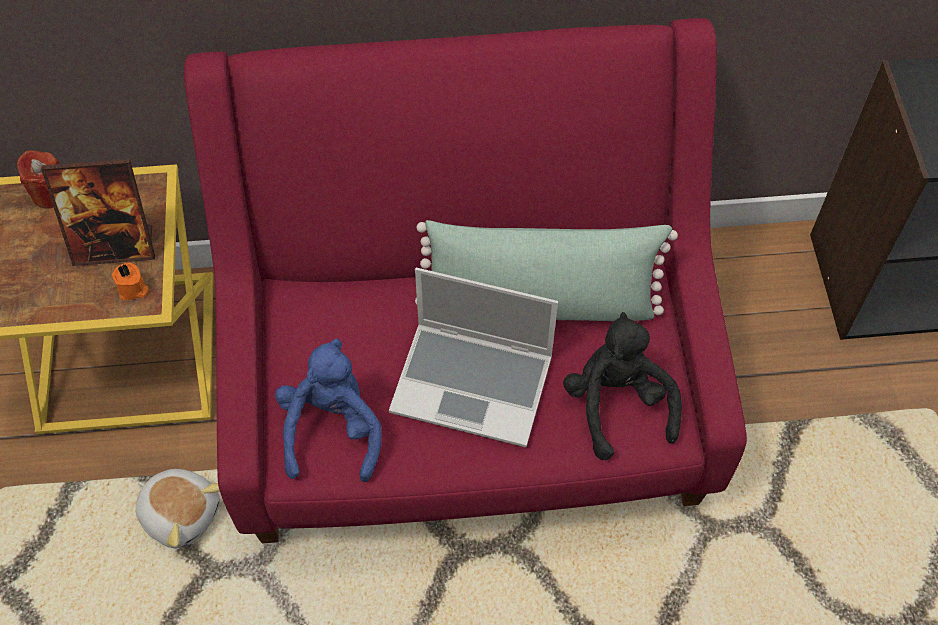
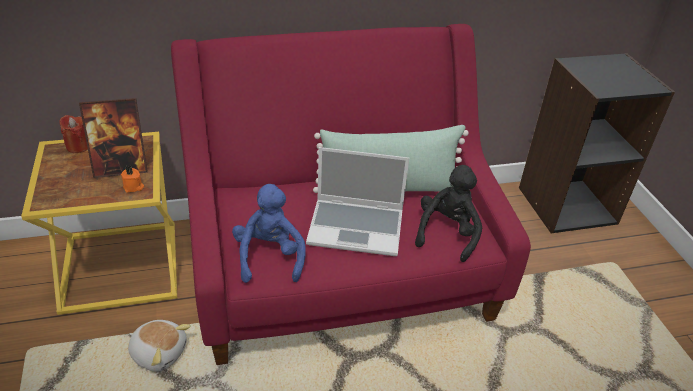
camera: 10 degrees left, 20 degrees down
(617, 404) = (447, 233): black plush toy -> black plush toy turned 45 degrees clockwise

